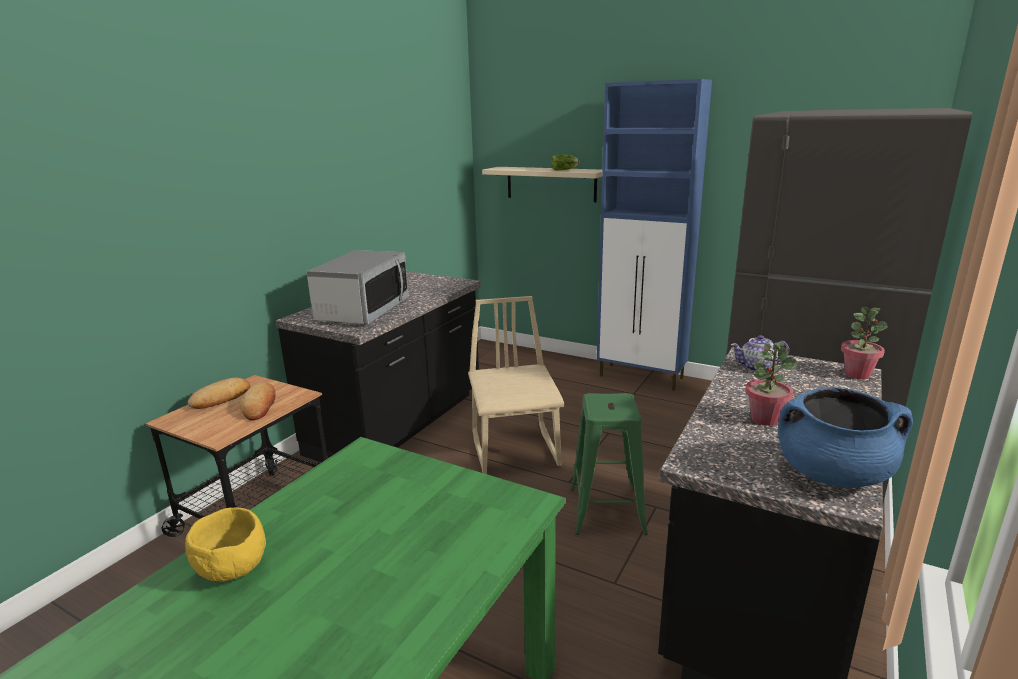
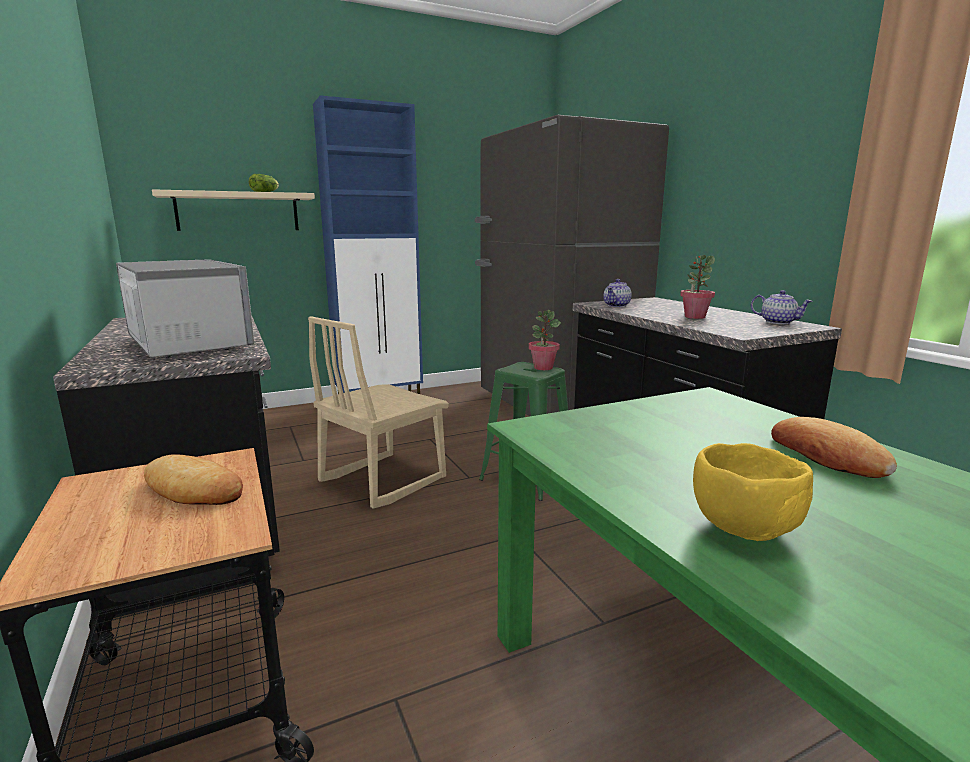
camera: 55 degrees left, 5 degrees down
(221, 398) = (81, 514): bread -> bread (826, 456)
(516, 449) = (382, 479): beige chair -> beige chair turned 75 degrees counterclockwise
(832, 474) = (778, 322): blue cooking pot -> teapot
(857, 374) = (656, 299): potted plant -> potted plant (543, 368)

